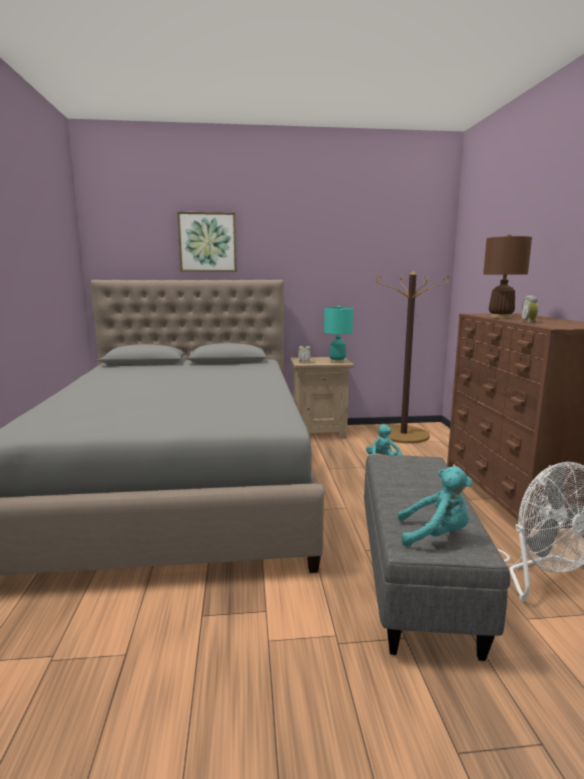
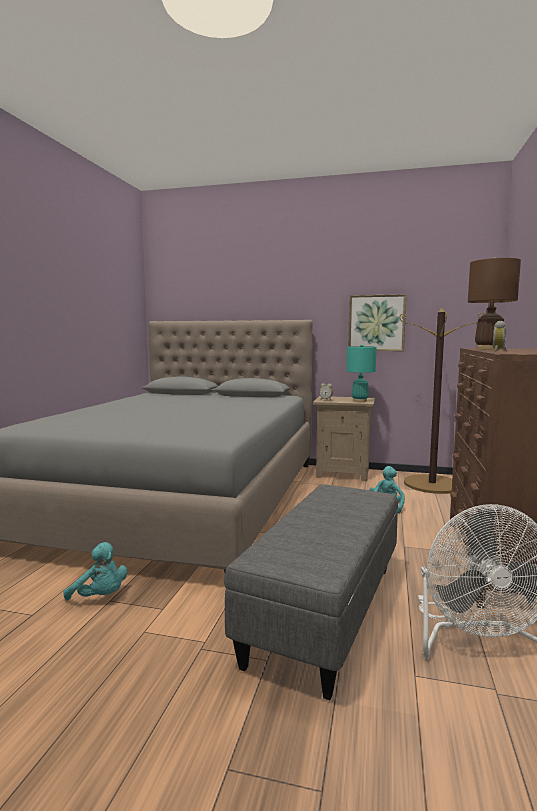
camera: 20 degrees right, 5 degrees down
(207, 242) = (246, 287): picture -> picture (376, 323)
(435, 535) = (296, 554): turquoise plush toy -> turquoise plush toy (100, 597)

